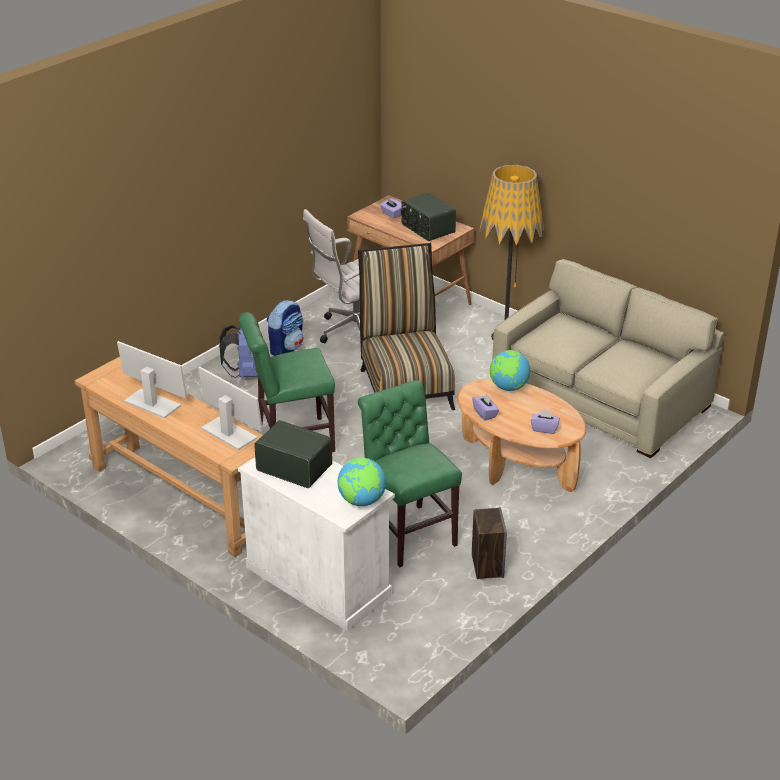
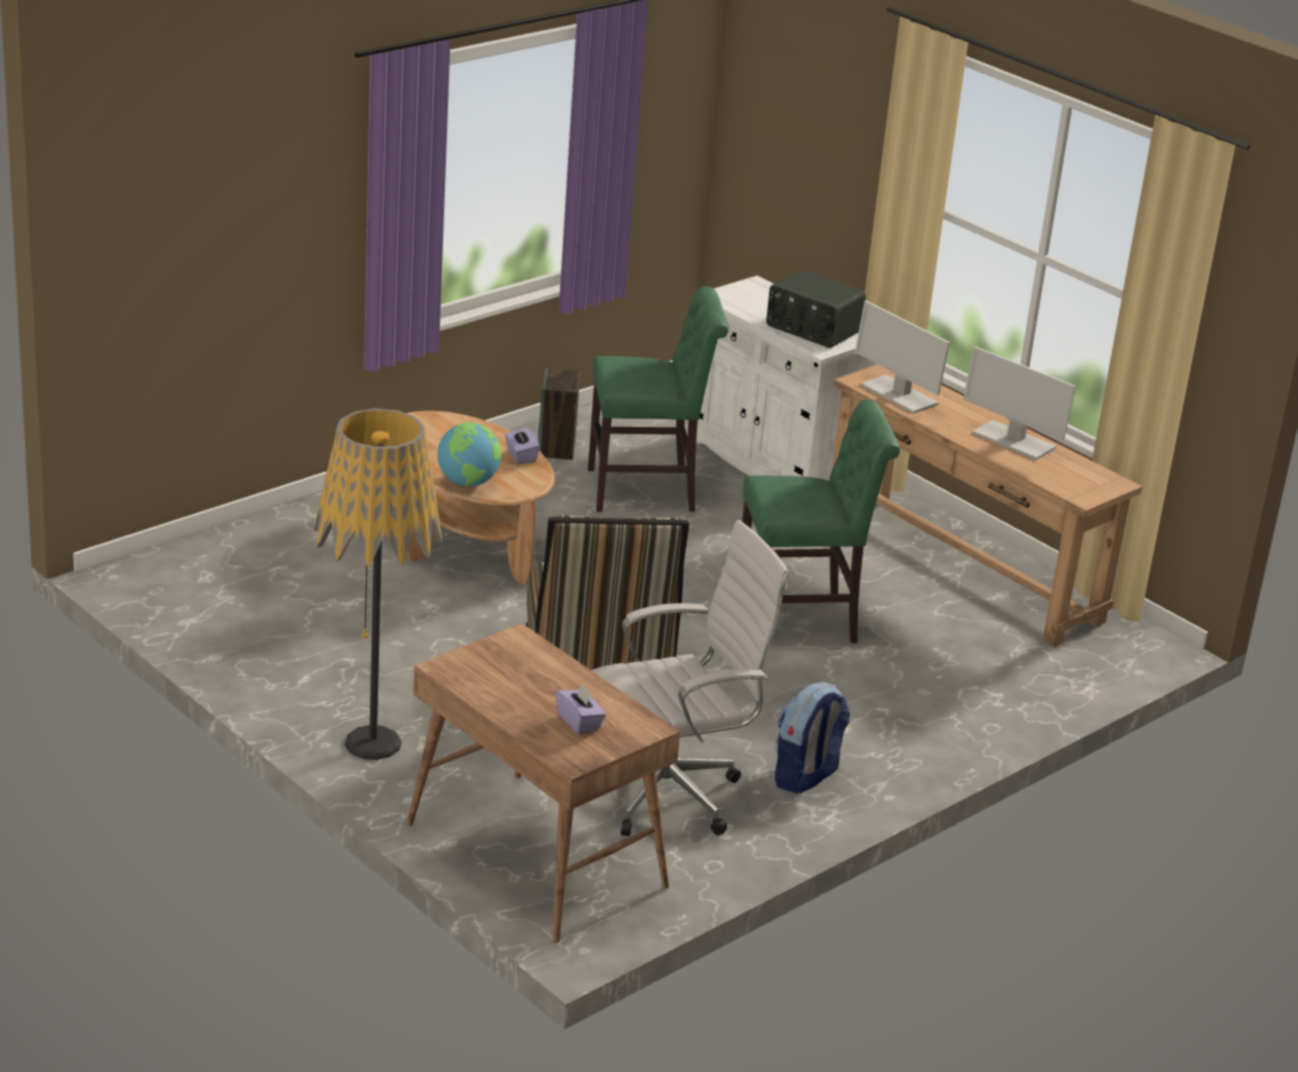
camera: 175 degrees left, 5 degrees down
(243, 373) = (887, 739): blue backpack -> none
(361, 501) = (734, 292): globe -> none
(408, 532) = (648, 491): green chair -> green chair turned 75 degrees counterclockwise
(427, 228) = (514, 675): radio -> none
(544, 429) = (445, 428): purple tissue box -> none
(602, 395) = (264, 617): beige sofa -> none

